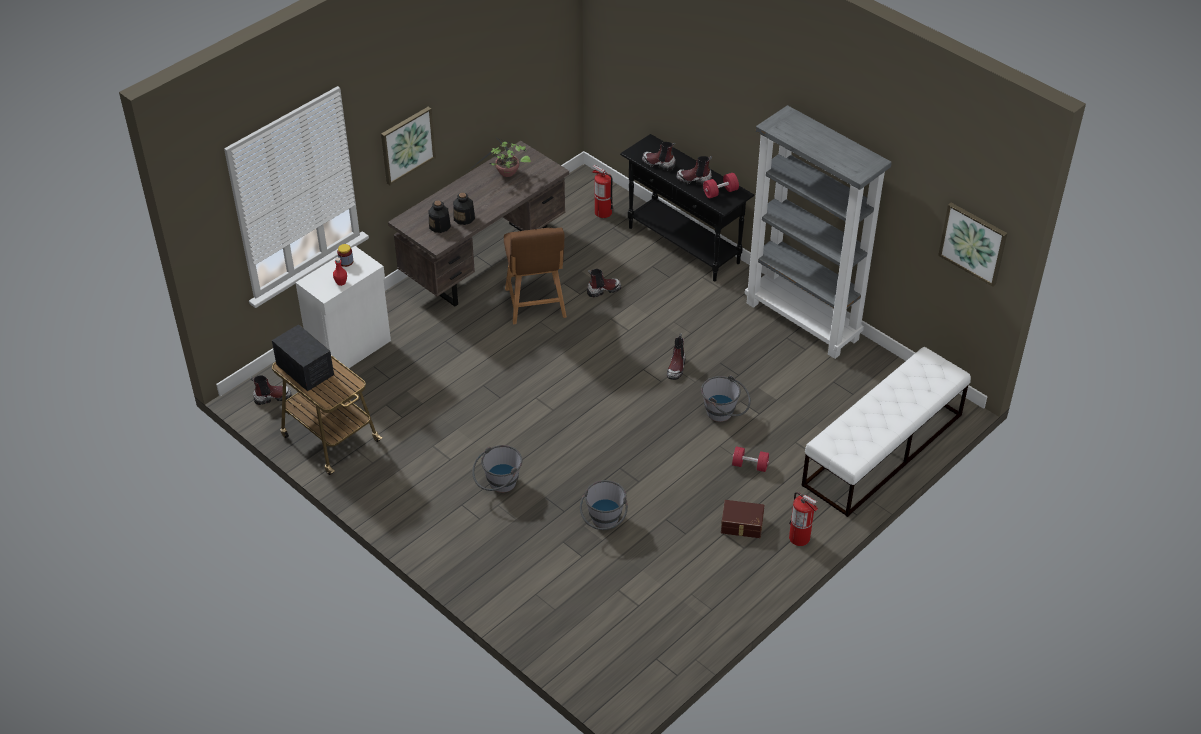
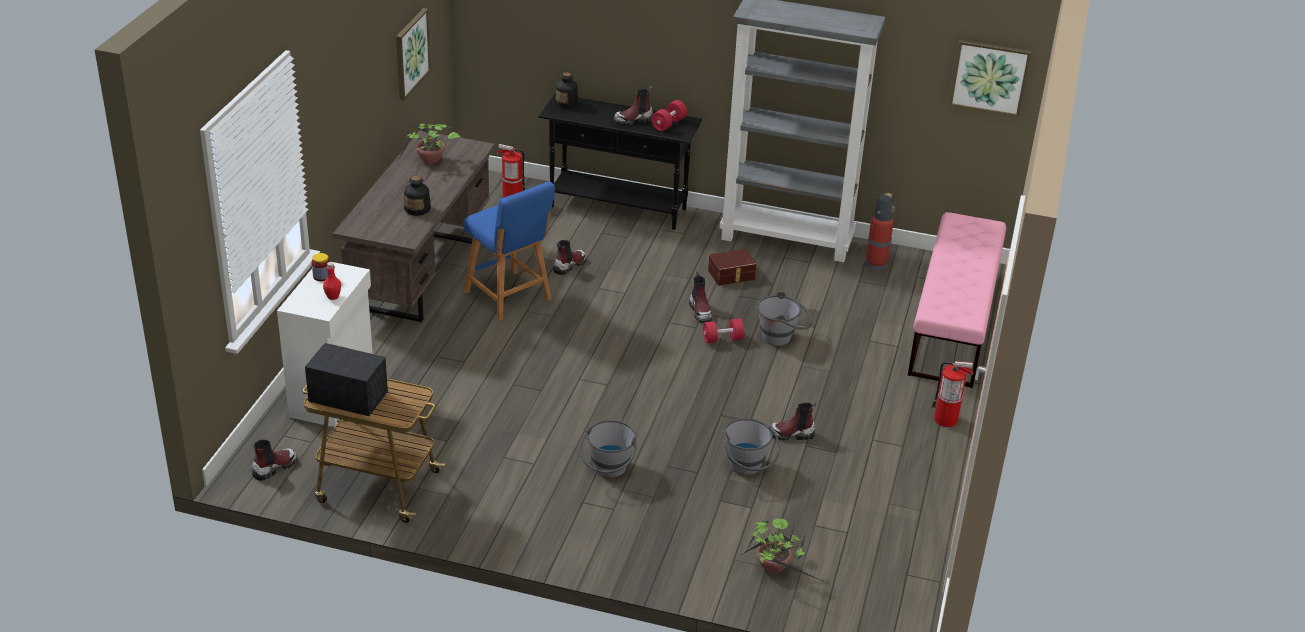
camera: 30 degrees left, 10 degrees down
(407, 145) = (339, 133): picture -> picture (411, 53)
(440, 226) = (396, 222): bottle -> bottle (566, 103)
(536, 305) = (510, 297): brown stool -> blue stool
(559, 613) = (774, 568): none -> potted plant
(658, 164) = (586, 115): boot -> boot (791, 434)
(742, 525) = (883, 427): brown storage box -> brown storage box (732, 275)
(750, 465) = (845, 373): red dumbbell -> red dumbbell (722, 339)
(863, 369) = (877, 263): none -> fire extinguisher
(882, 450) = (953, 323): white bench -> pink bench

